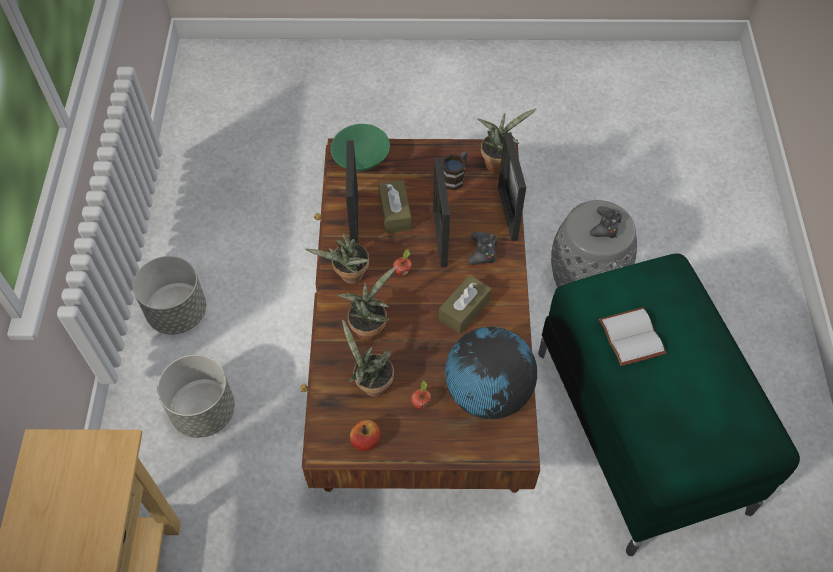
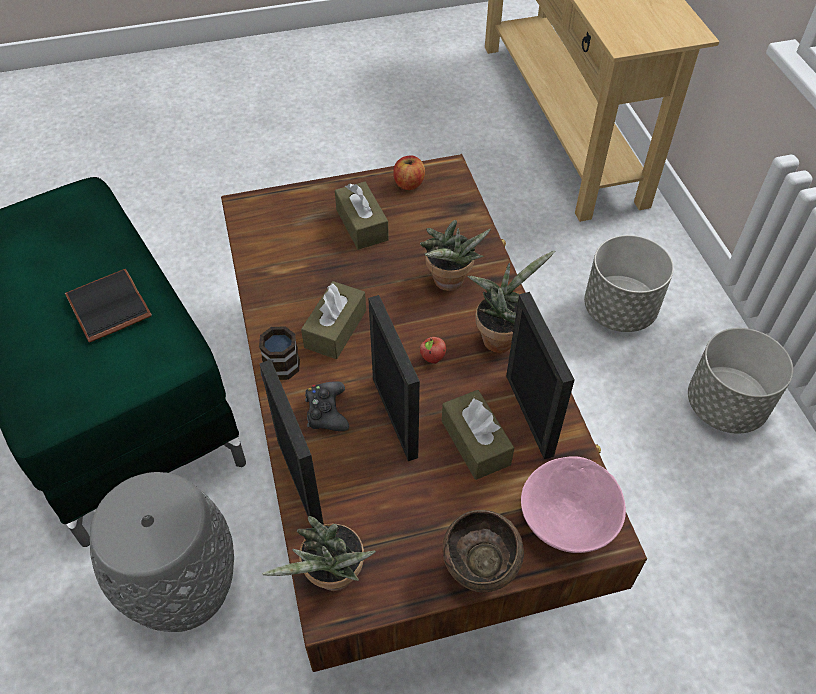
camera: 165 degrees right, 5 degrees down
(360, 162) = (568, 521): green bowl -> pink bowl
(371, 385) = (423, 230): potted plant -> none
(417, 150) = (481, 570): none -> brown bowl
(420, 403) = (362, 225): apple -> brown tissue box
(455, 177) = (399, 530): mug -> mug (278, 372)
(487, 393) = (288, 248): globe -> none
(605, 226) = (139, 521): black game controller -> none
(629, 337) = (111, 306): white book -> black book

